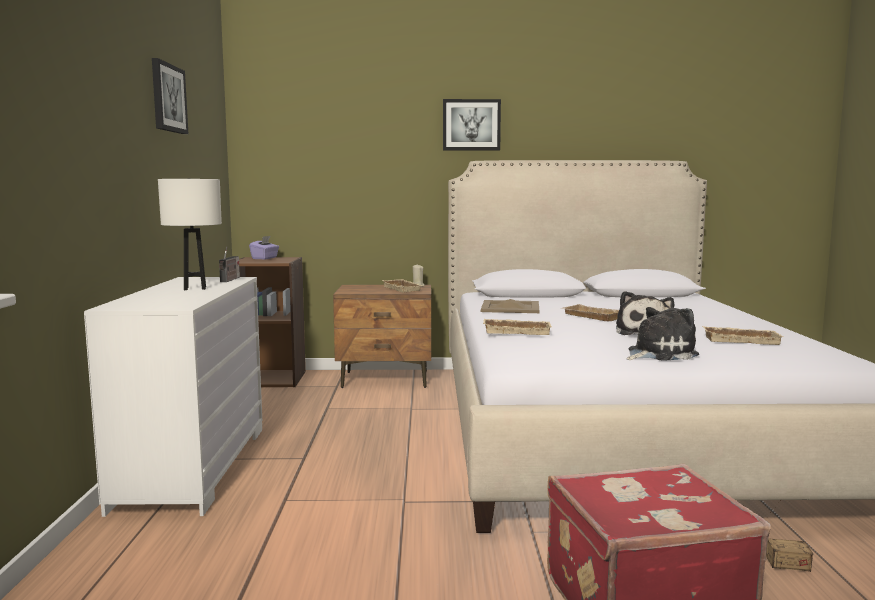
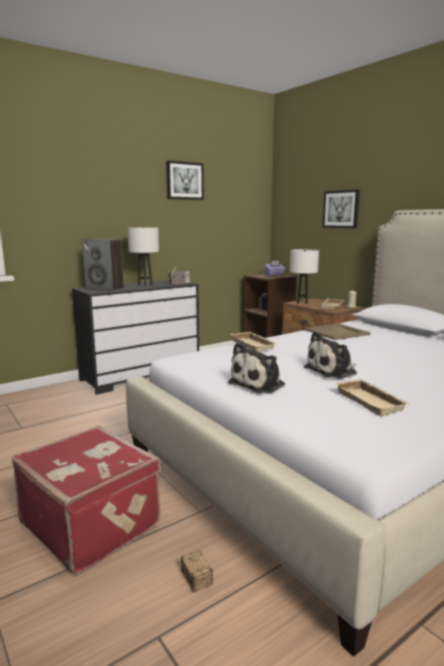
camera: 55 degrees right, 5 degrees up
(160, 301) = (105, 288): none -> speaker
(192, 466) = (141, 375): white dresser -> black dresser
(354, 290) = (302, 302): none -> white table lamp
(471, 125) = (408, 179): picture -> picture (341, 209)
(591, 317) = (352, 351): beige tray -> none
(658, 354) = (259, 384): plush toy -> plush toy turned 105 degrees clockwise

